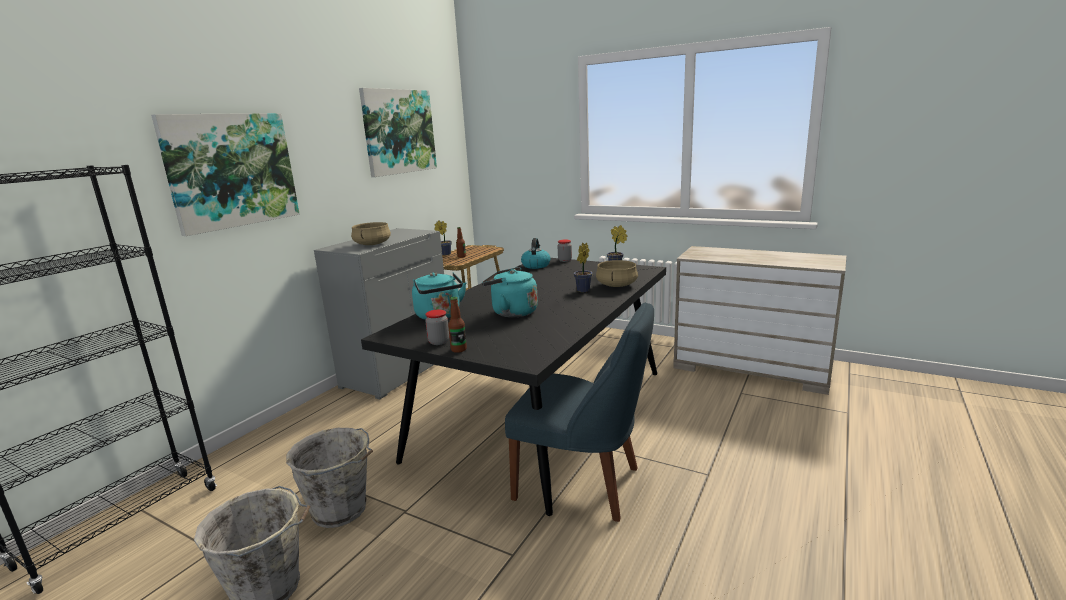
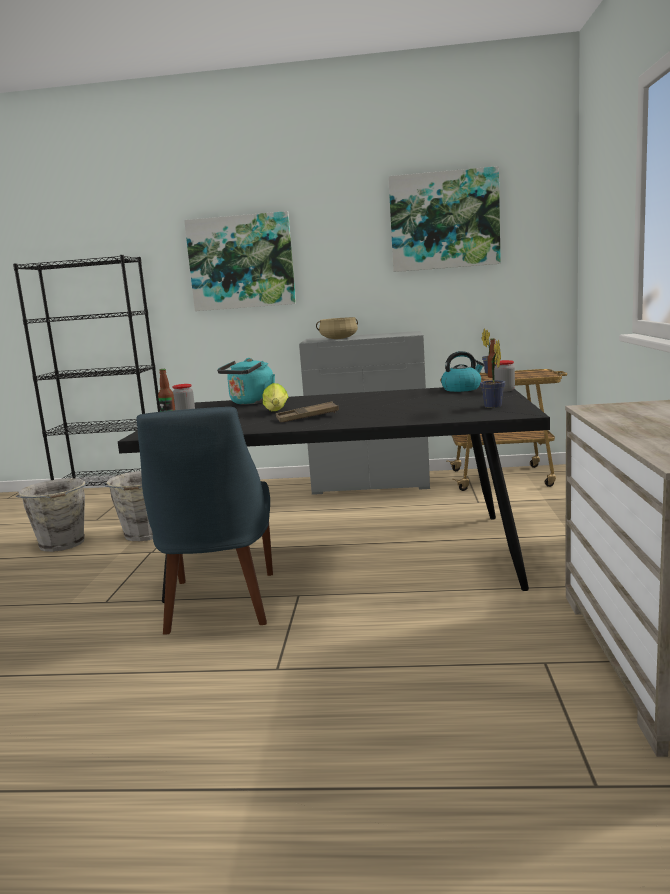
camera: 65 degrees right, 5 degrees down
(511, 312) = (276, 412): turquoise kettle -> lettuce
(559, 307) = (307, 417): none -> brown tray
(582, 291) = (375, 413): potted plant -> none
(616, 285) = (416, 417): beige cooking pot -> none

